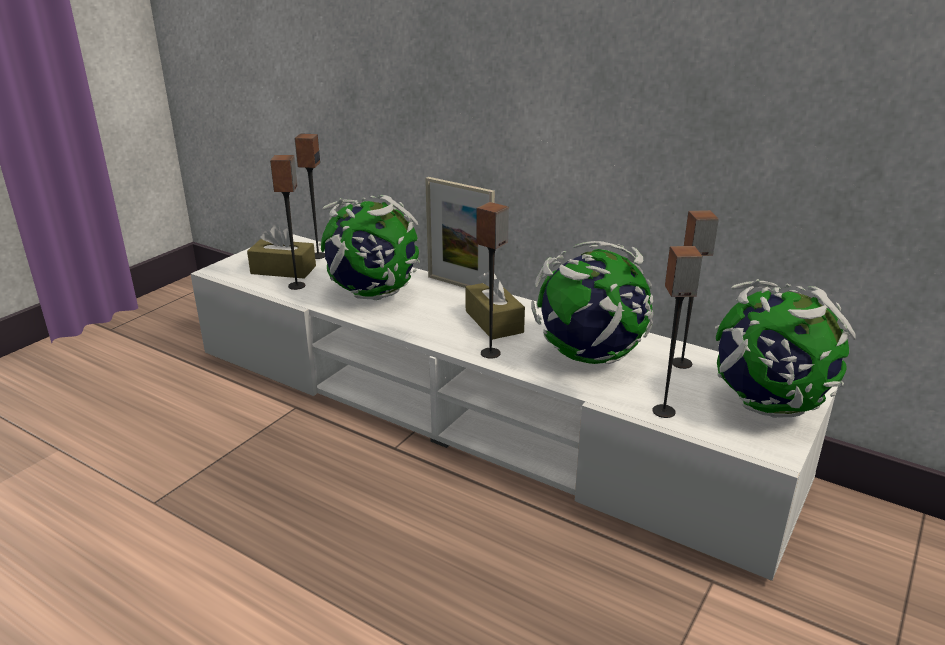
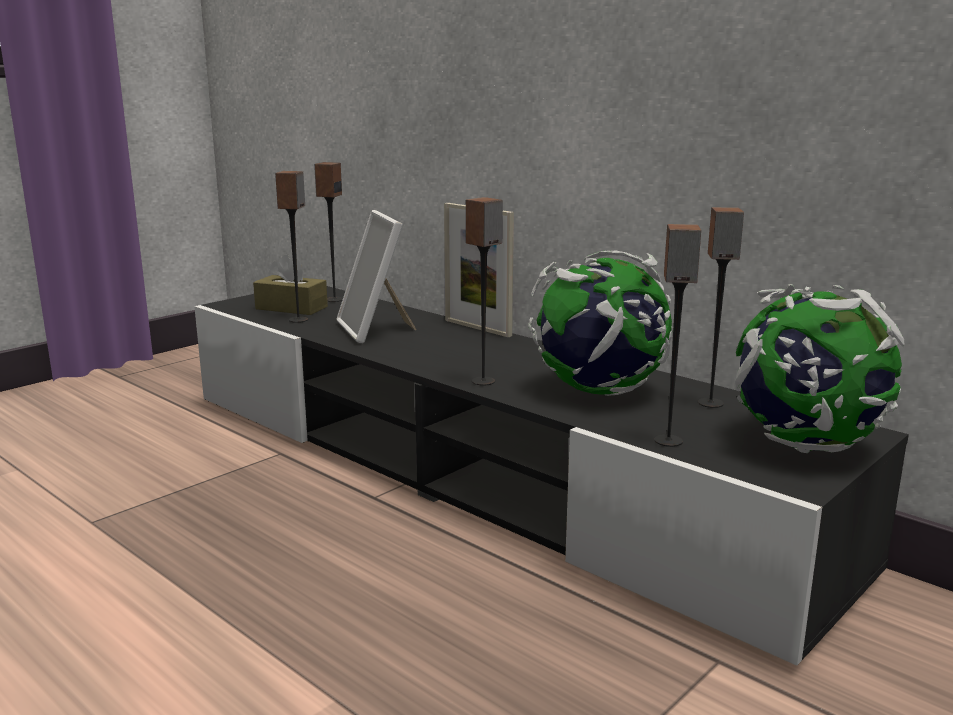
camera: 10 degrees right, 10 degrees down
(372, 294) = (376, 330): globe -> picture frame
(474, 414) = (478, 474): white tv stand -> black tv stand
(494, 322) = (501, 357): brown tissue box -> none

